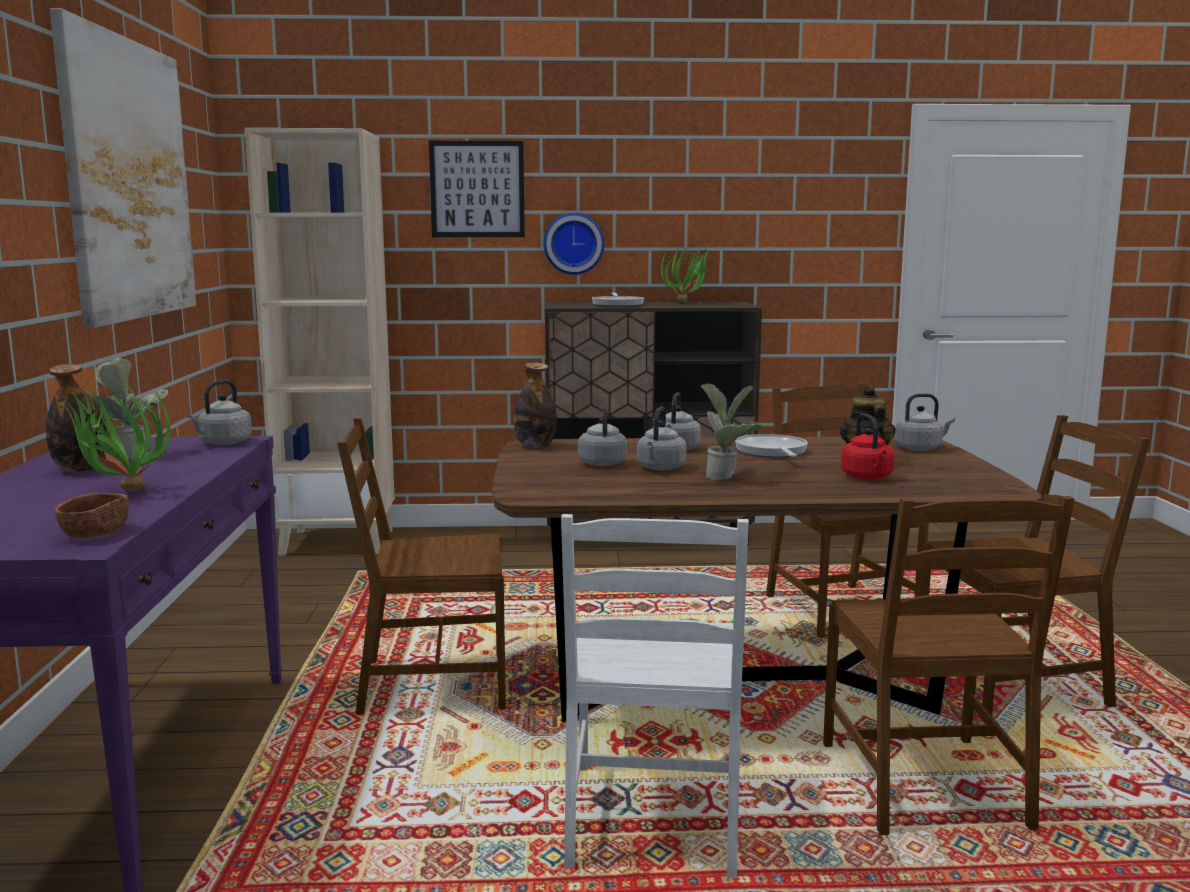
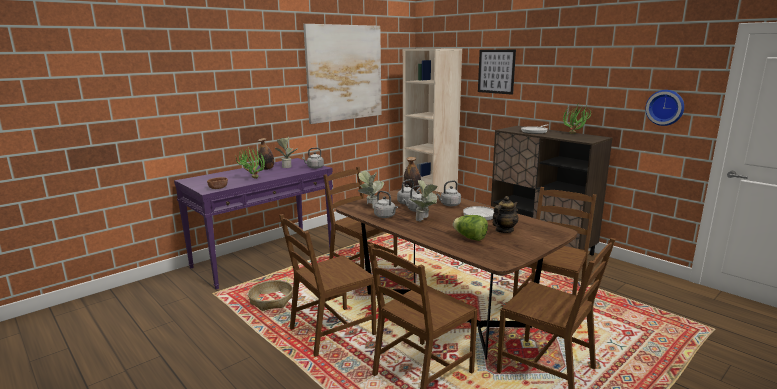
camera: 50 degrees right, 5 degrees up
(382, 848) = (271, 301): none -> basket
(563, 484) = (370, 206): none -> potted plant
(573, 243) = (533, 99): wall clock -> wall clock (665, 107)
(654, 820) = (331, 331): white chair -> brown chair
(868, 477) = (470, 238): red kettle -> lettuce
(920, 448) = (546, 234): grey kettle -> grey kettle (385, 216)

